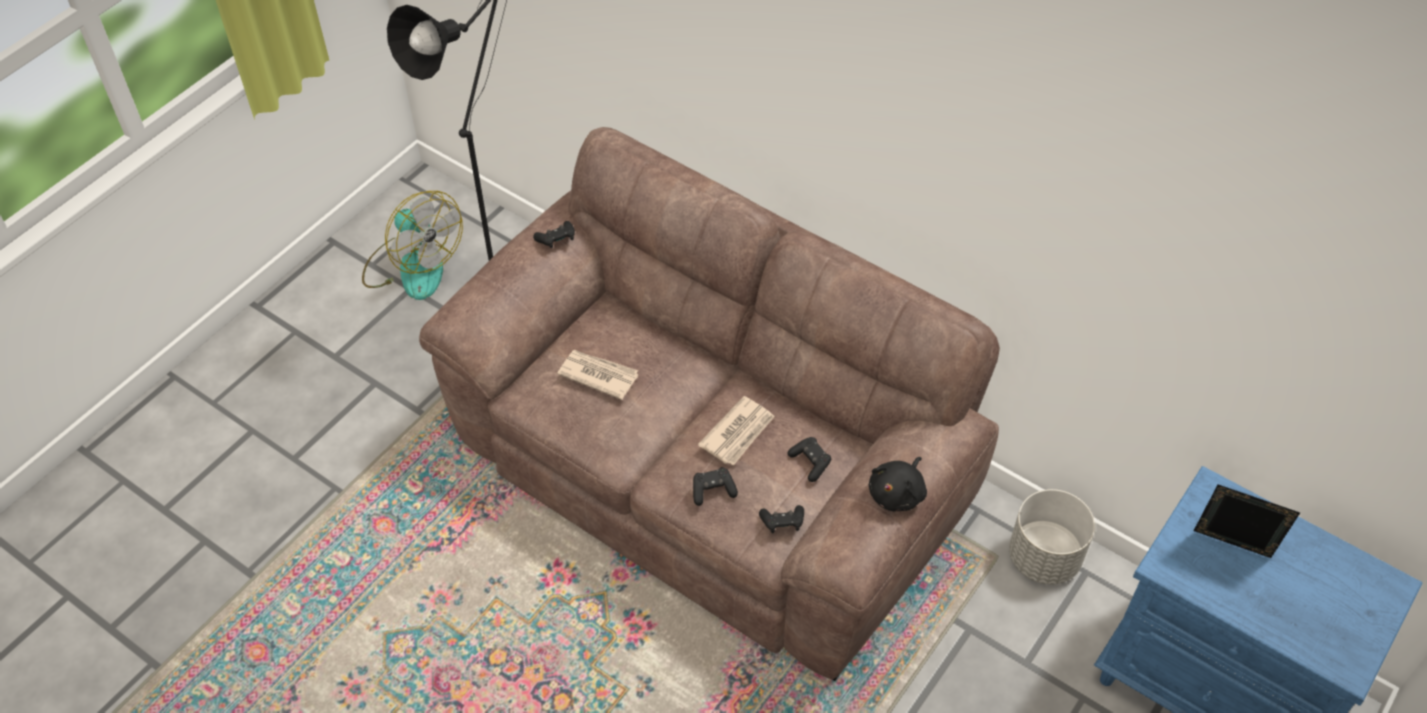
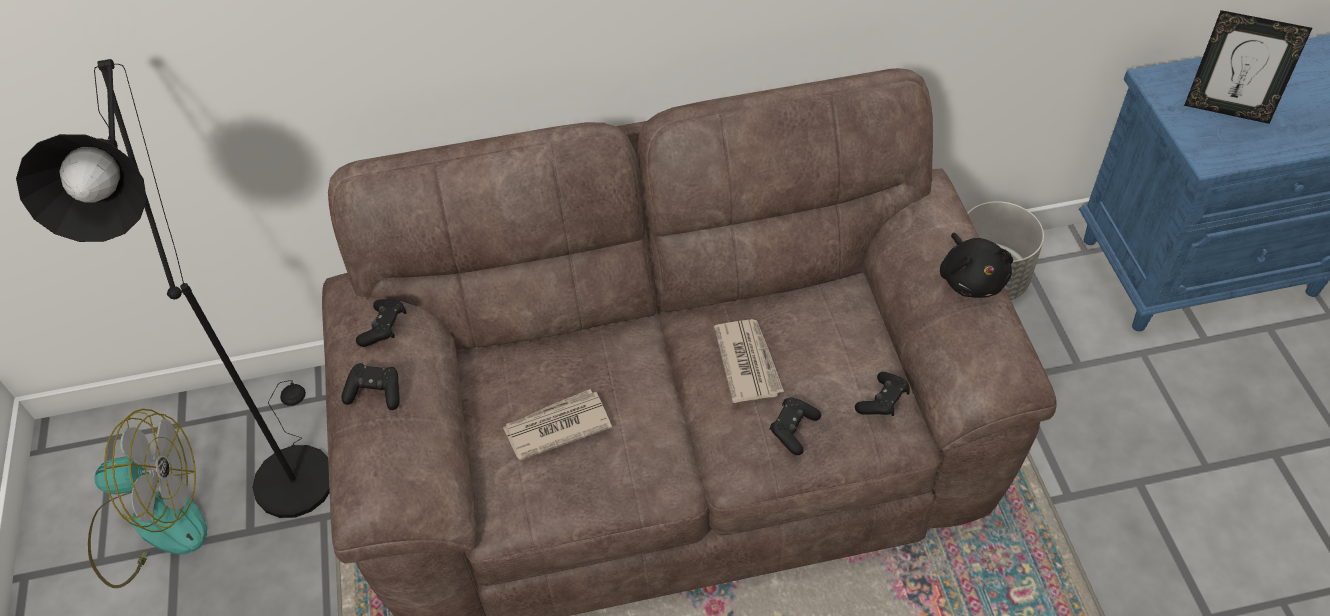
camera: 45 degrees left, 0 degrees up
(810, 462) = (837, 331): black game controller -> black game controller (375, 392)
(1230, 549) = (1227, 110): picture frame -> picture frame turned 135 degrees counterclockwise

